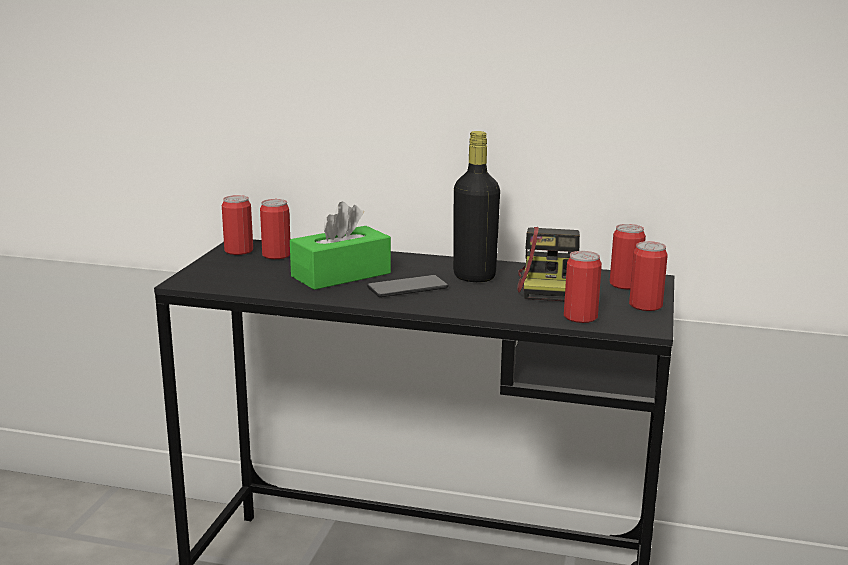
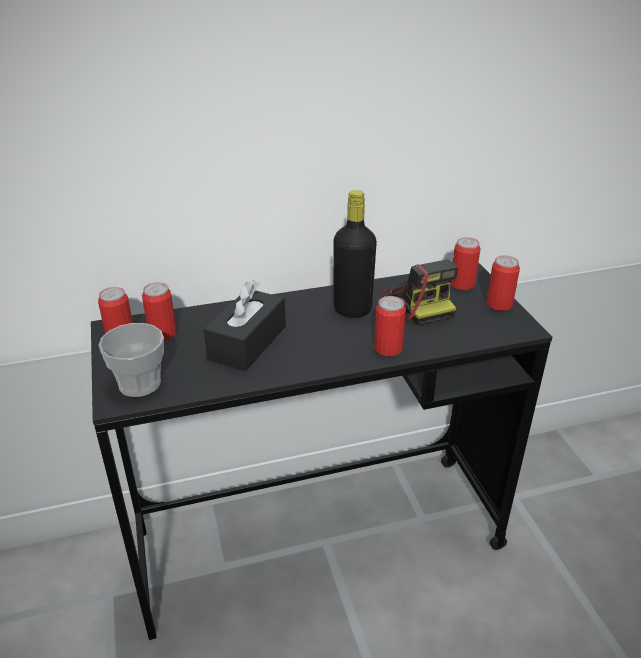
camera: 30 degrees left, 15 degrees up
(216, 277) = (139, 384): none -> cup
(341, 275) = (247, 342): green tissue box -> black tissue box
(407, 288) = (318, 341): phone -> none
(580, 317) = (473, 333): can -> can (388, 348)

